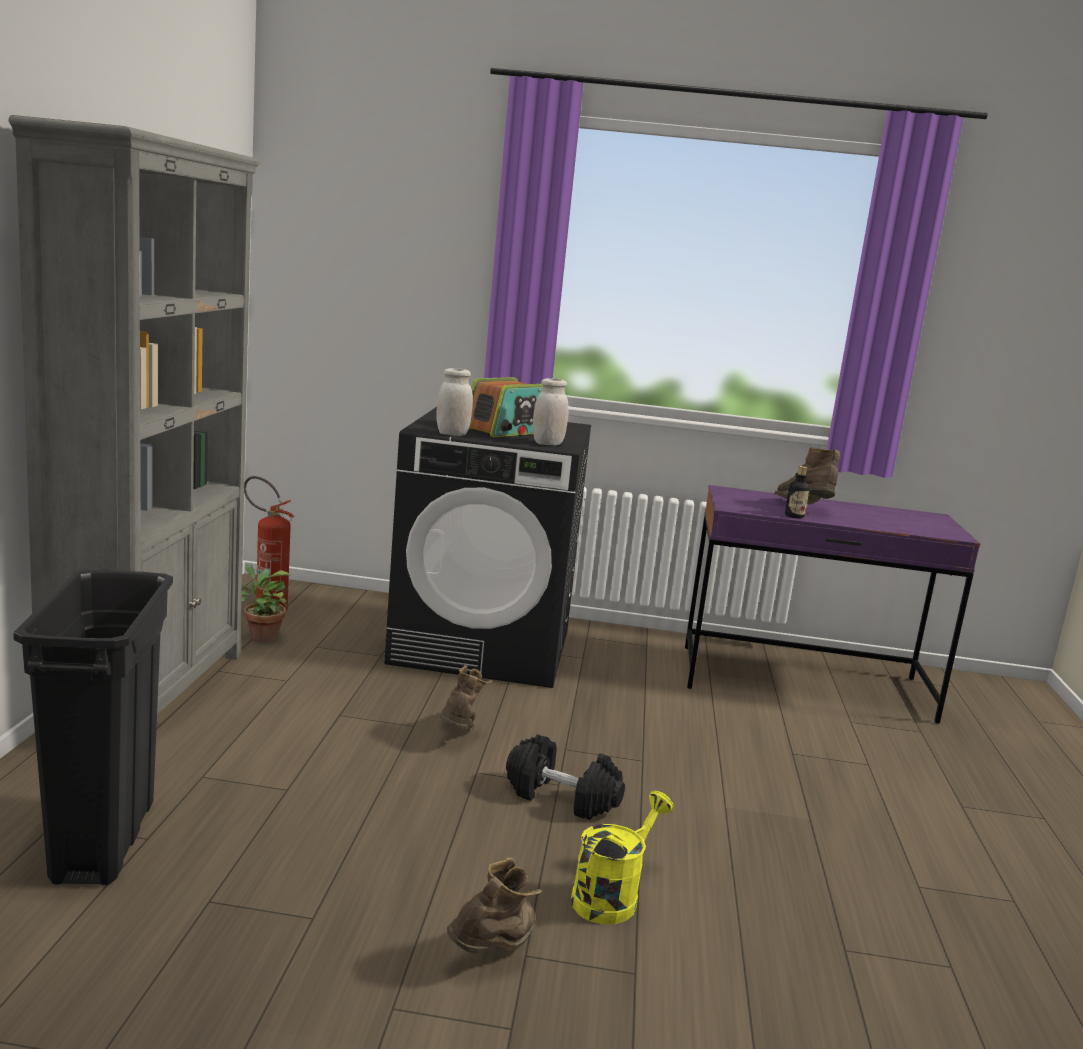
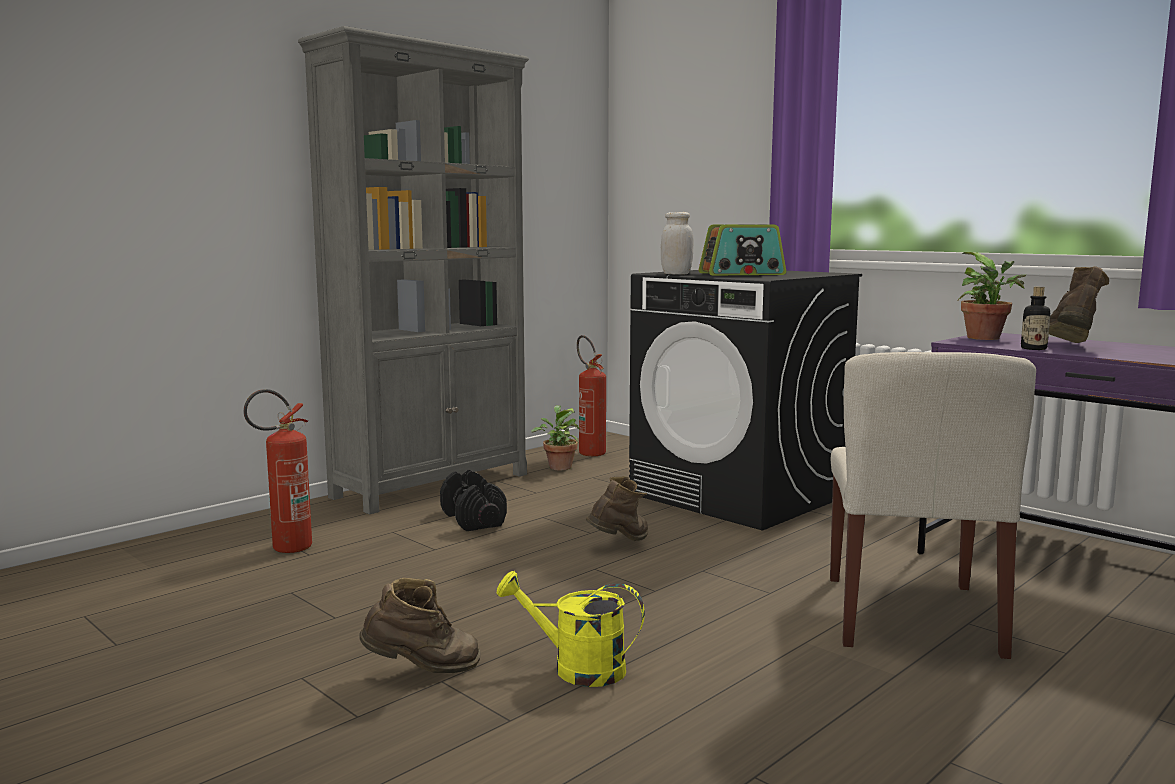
camera: 40 degrees right, 5 degrees down
(104, 841) = (284, 550): black trash can -> fire extinguisher
(548, 444) = (756, 277): white jar -> none
(562, 797) = (644, 599): black dumbbell -> black dumbbell (473, 519)
(611, 896) = (576, 668): yellow watering can -> yellow watering can turned 150 degrees counterclockwise
(736, 500) = (987, 338): none -> potted plant
(755, 756) = (911, 615): none -> beige chair

